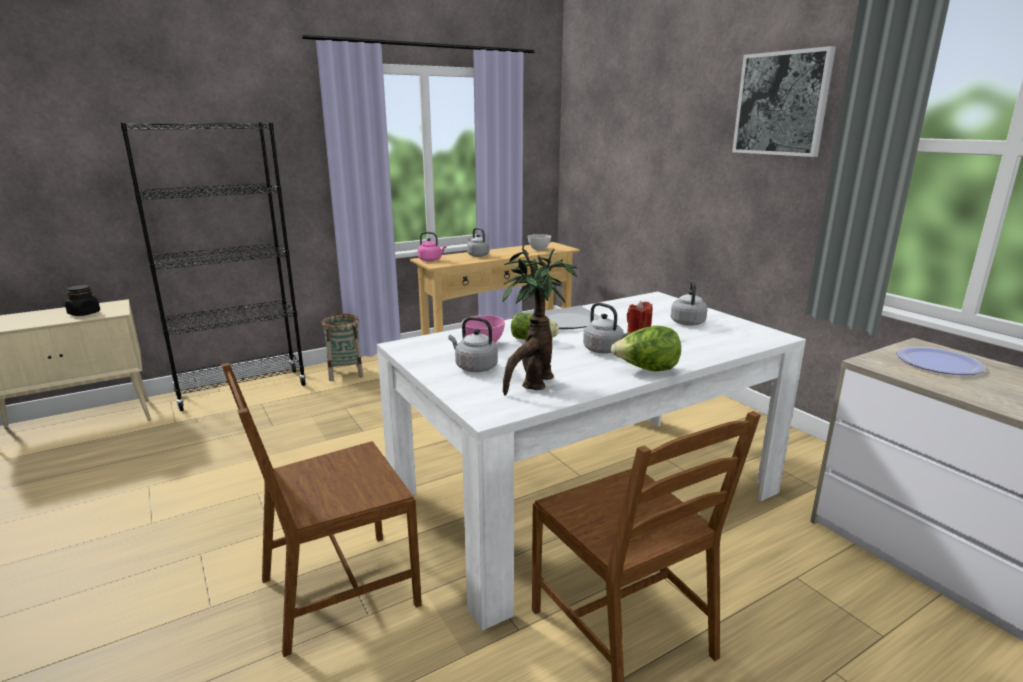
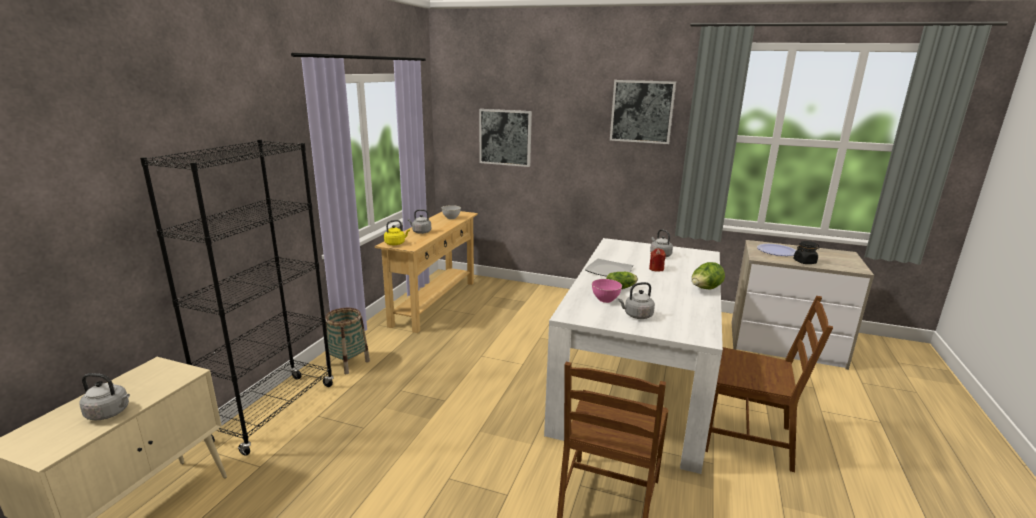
camera: 40 degrees left, 0 degrees up
(84, 313) = (148, 386): black jar -> black jar (804, 262)
(431, 260) = (396, 243): pink kettle -> yellow kettle
(532, 385) = (684, 315): potted plant -> none
(604, 350) = (666, 284): grey kettle -> grey kettle (110, 413)
(621, 151) = (505, 137): none -> picture

